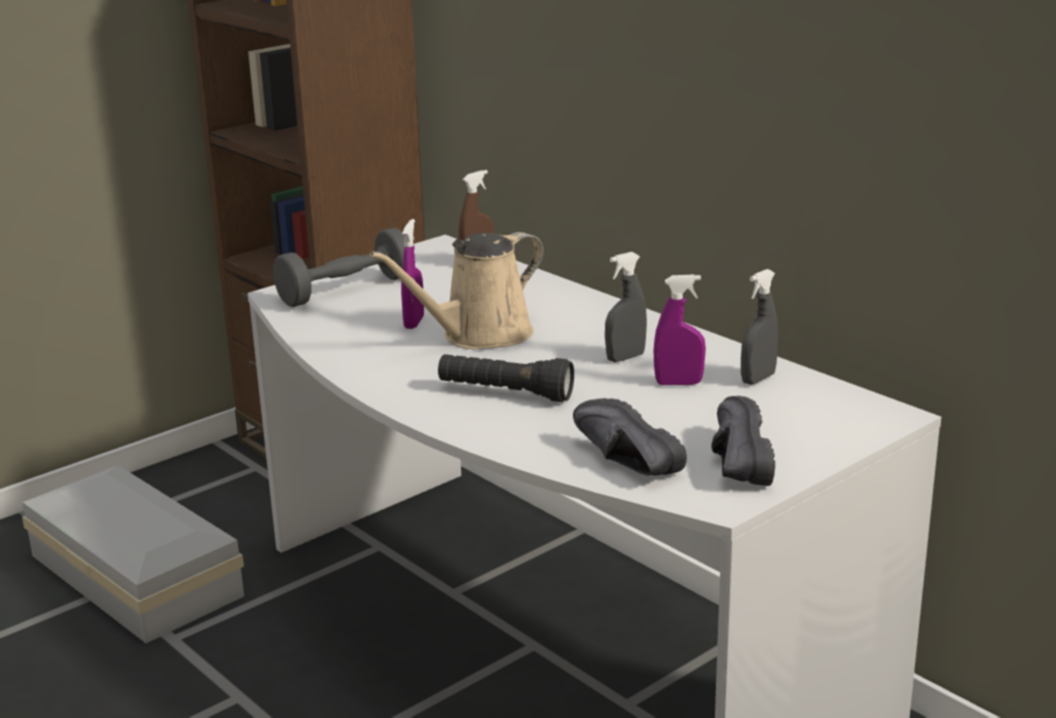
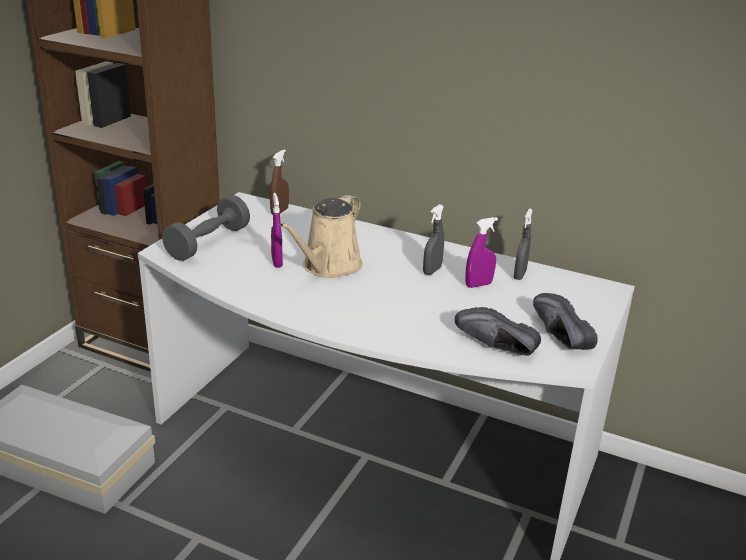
camera: 25 degrees left, 5 degrees up
(505, 393) = (382, 308): black flashlight -> none

